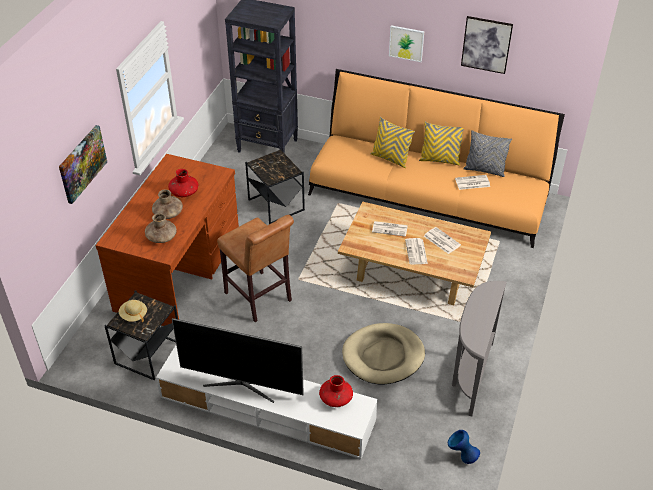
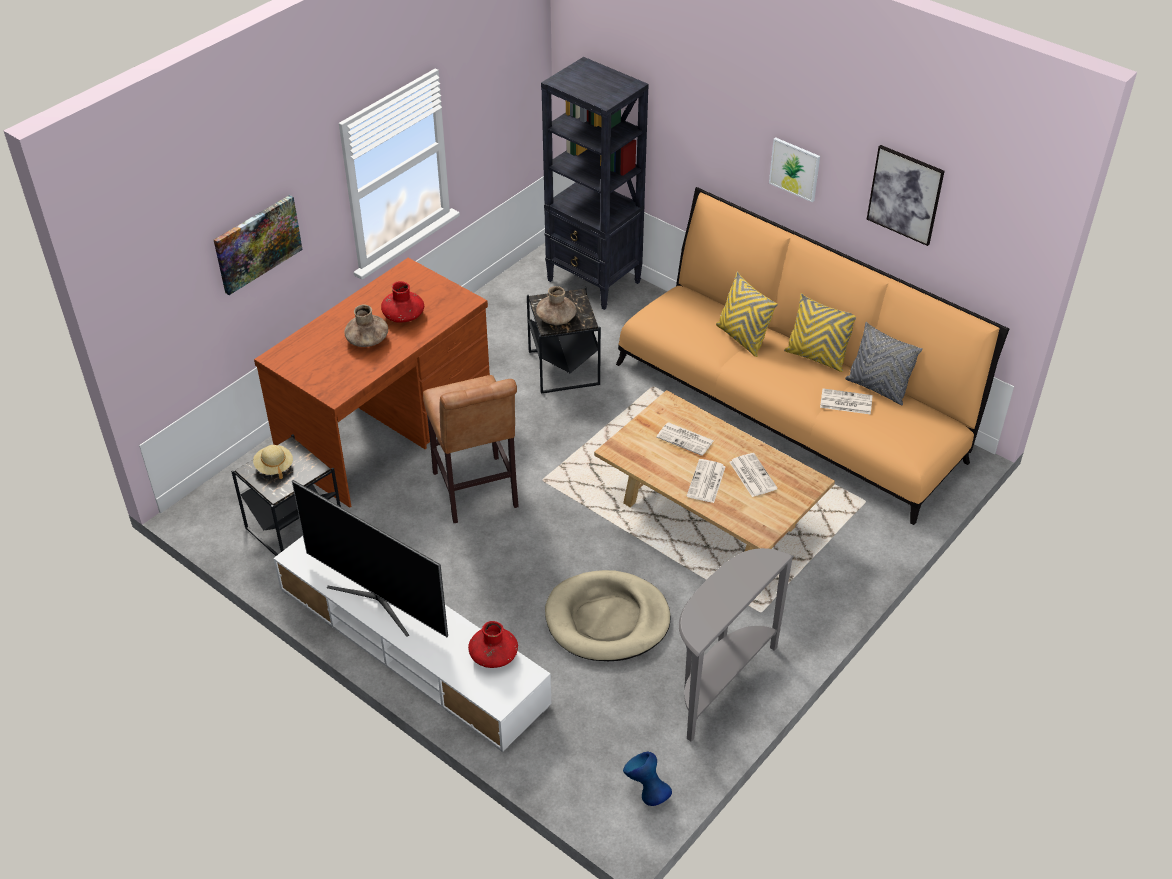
camera: 20 degrees right, 0 degrees up
(161, 237) = (342, 370): brown vase -> brown vase (556, 318)

